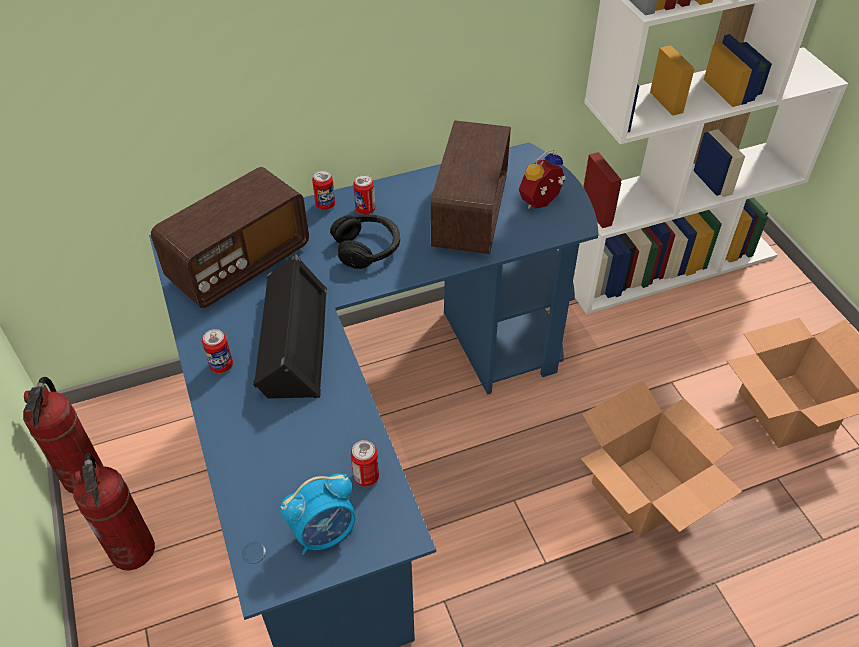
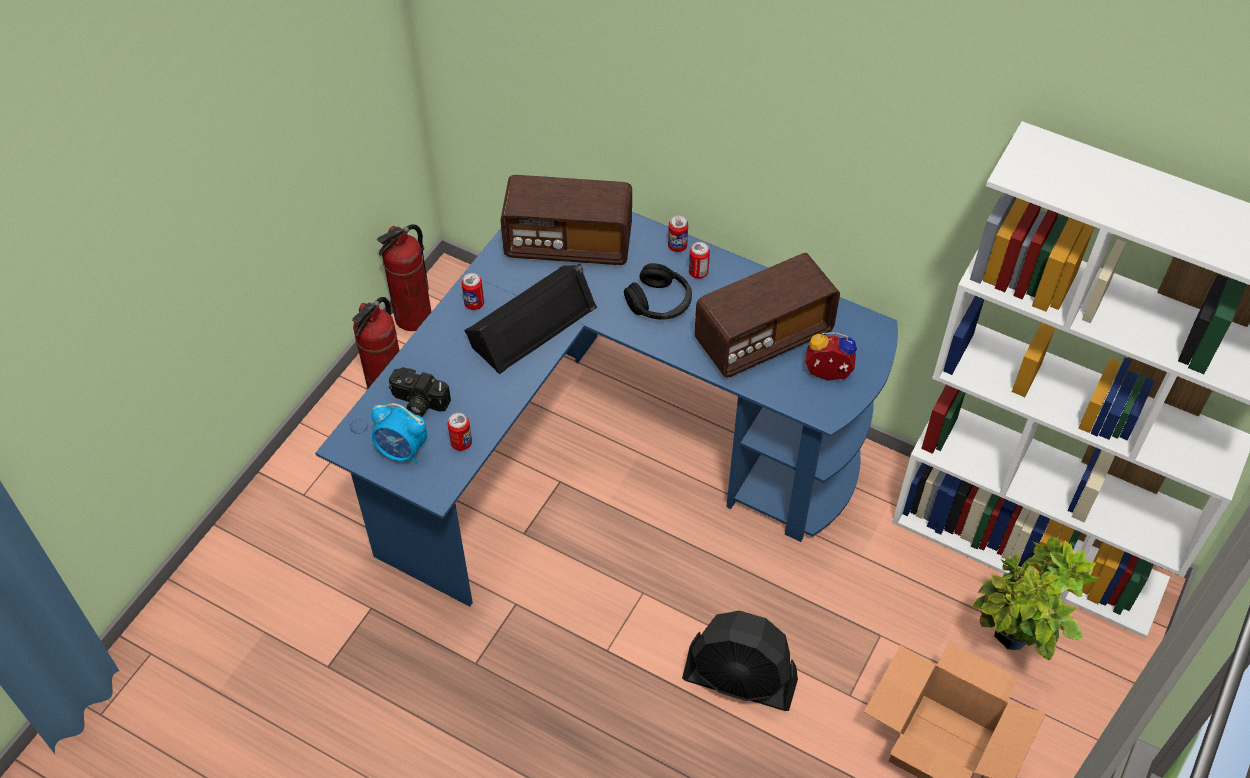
camera: 50 degrees right, 5 degrees up
(282, 482) = (418, 403): none -> camera
(644, 491) = (740, 680): cardboard box -> black fan
(734, 319) = (1013, 645): none -> potted plant

